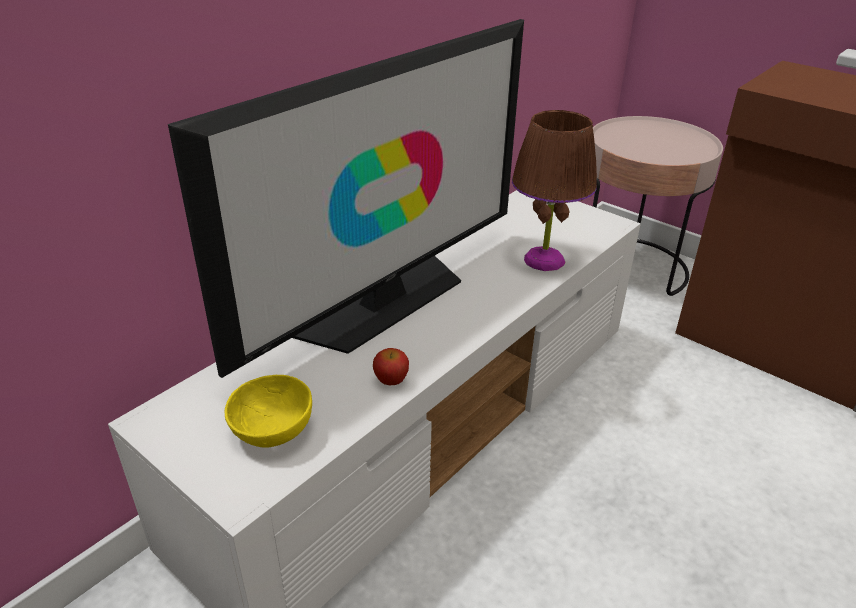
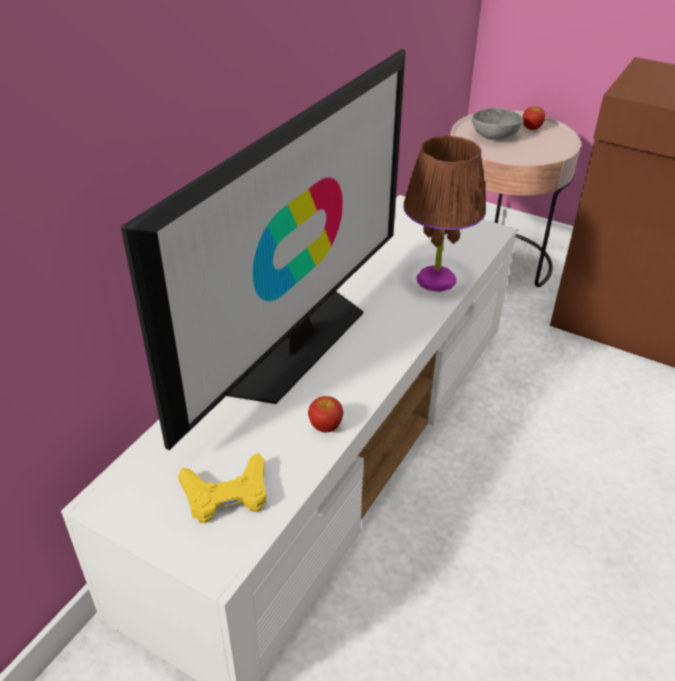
camera: 10 degrees left, 5 degrees up
(271, 430) = (226, 494): yellow bowl -> yellow game controller
(633, 137) = (493, 135): none -> grey bowl
(675, 134) = (532, 128): none -> apple

